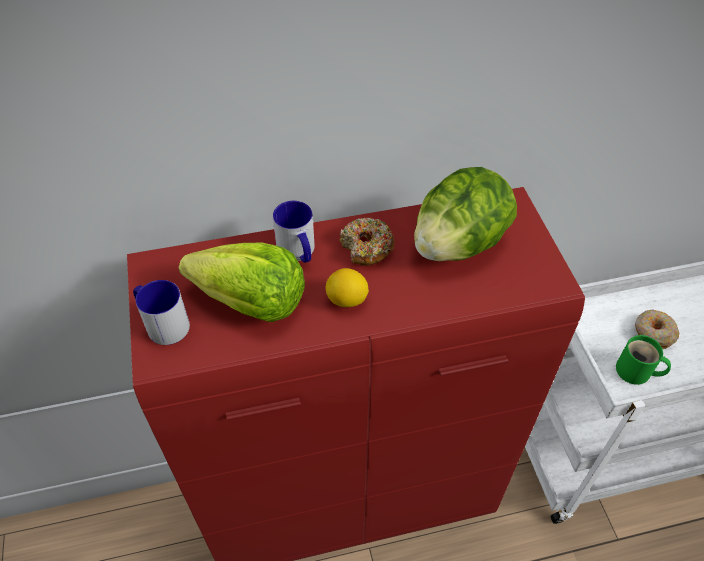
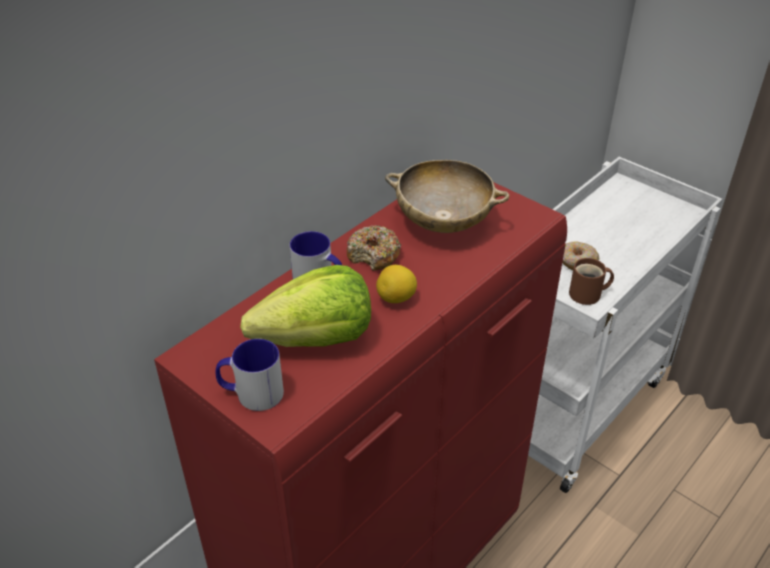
camera: 35 degrees left, 10 degrees down
(459, 244) = (443, 221): lettuce -> beige bowl
(636, 372) = (588, 295): green mug -> brown mug

